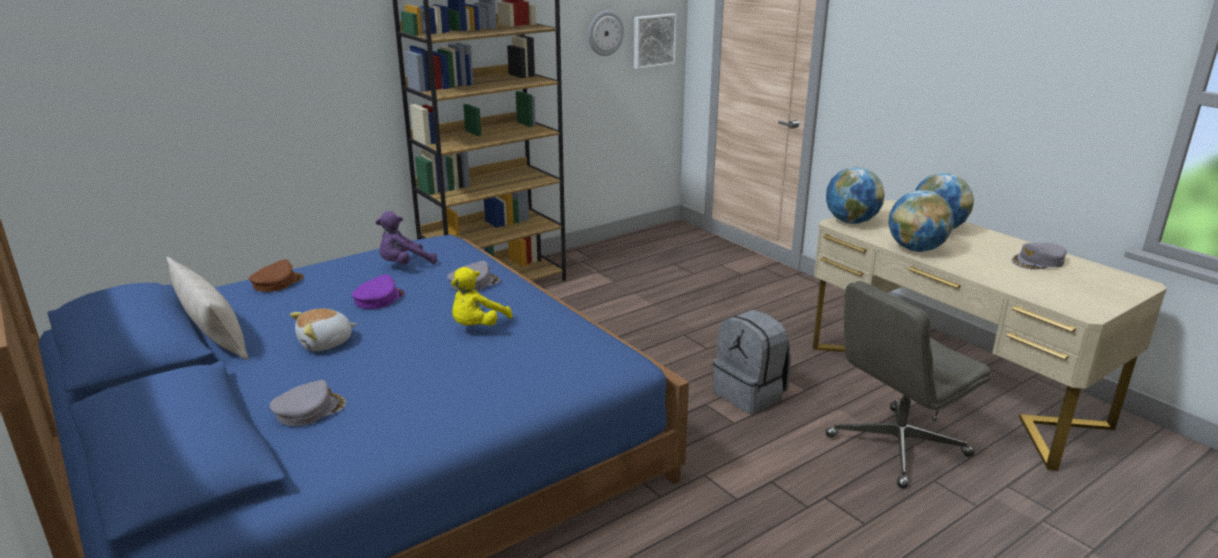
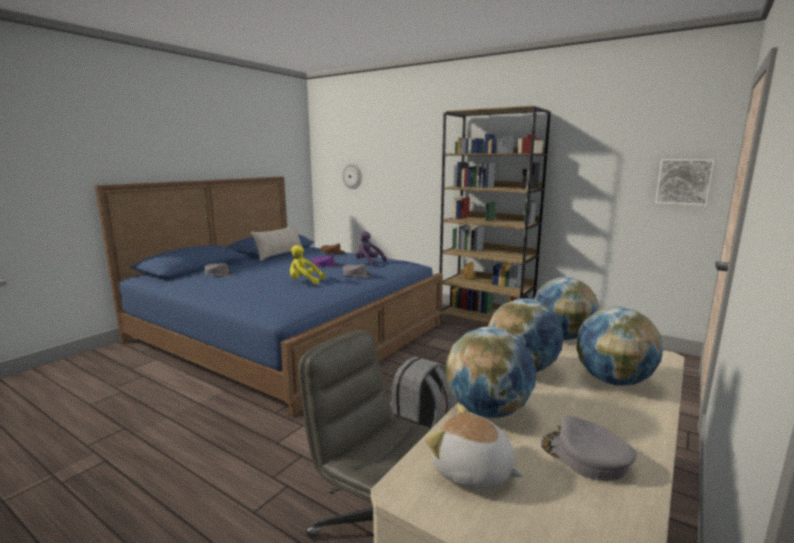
camera: 70 degrees right, 10 degrees down
(326, 343) = (277, 266): plush toy -> plush toy (472, 472)
(605, 33) = (626, 169): wall clock -> wall clock (352, 176)
(985, 273) = (488, 410): none -> globe

